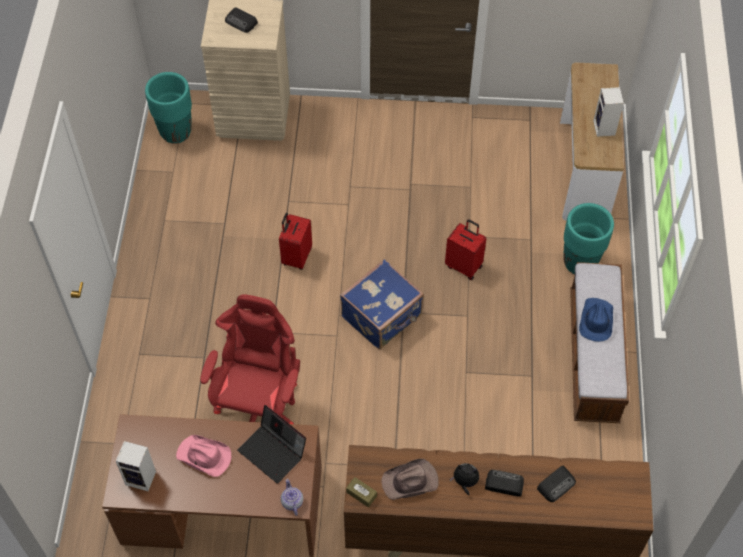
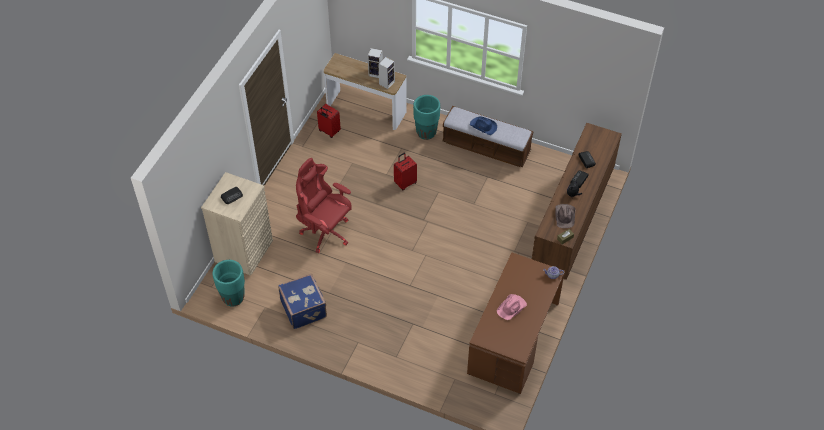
camera: 70 degrees left, 5 degrees down
(142, 478) = (514, 340): speaker -> speaker (387, 82)
(259, 410) = (459, 305): red office chair -> red office chair (326, 233)
(273, 452) = (520, 276): laptop -> none
(296, 257) = (362, 259): red suitcase -> red suitcase (329, 131)
(383, 317) = (422, 230): blue suitcase -> blue suitcase (304, 308)

